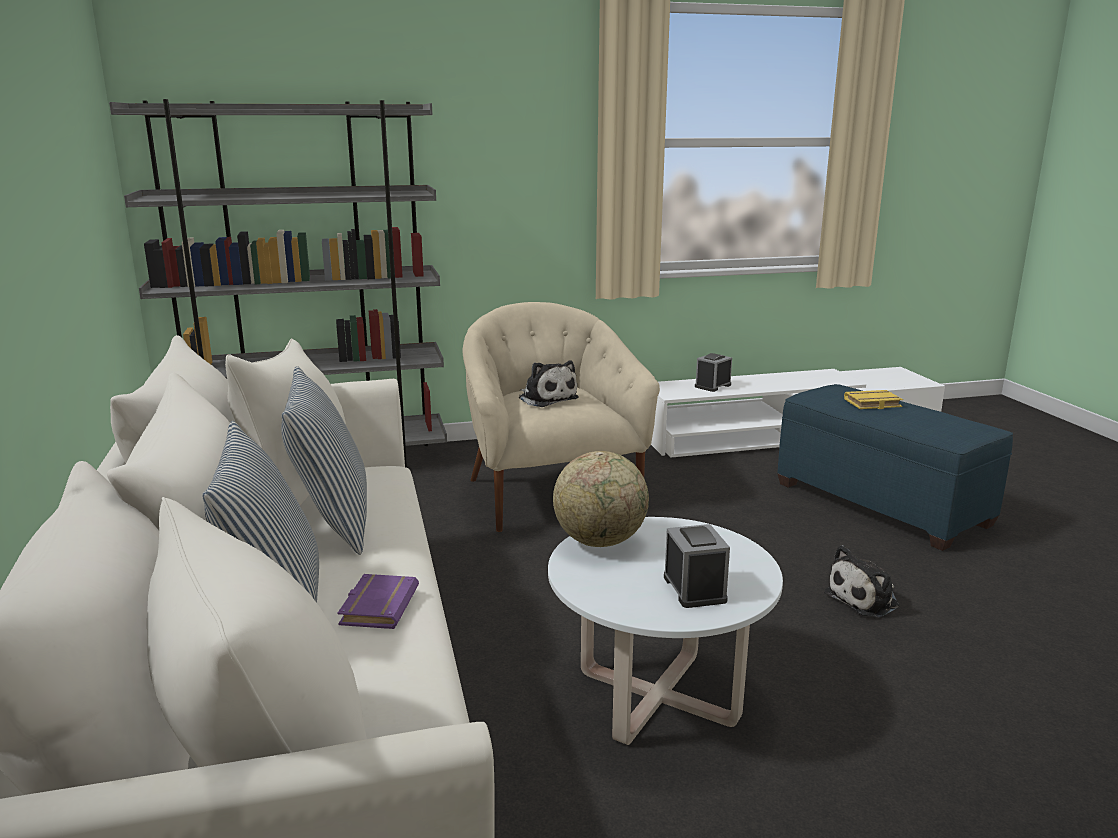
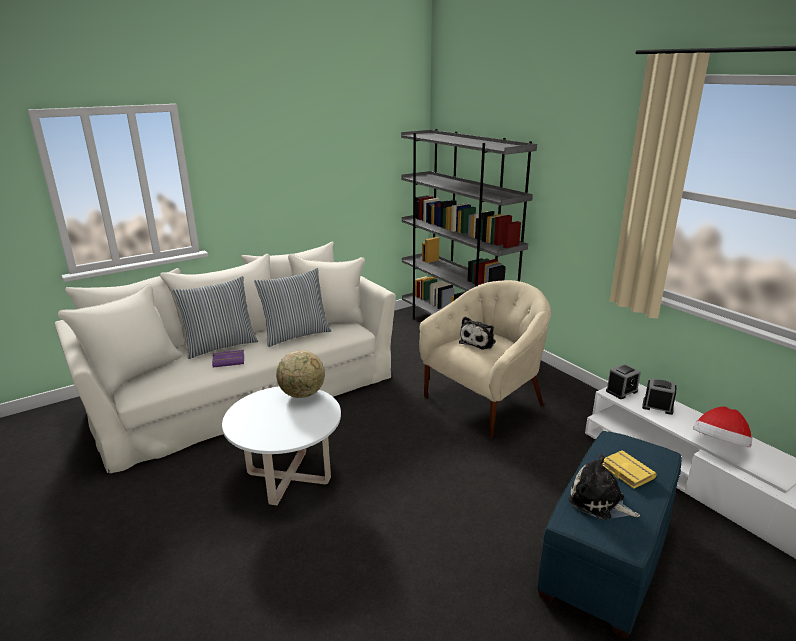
camera: 70 degrees right, 5 degrees up
(694, 589) = (261, 426): alarm clock -> alarm clock (621, 391)
(794, 384) = (719, 446): none -> hat
(865, 599) = (428, 550): plush toy -> plush toy (599, 502)

